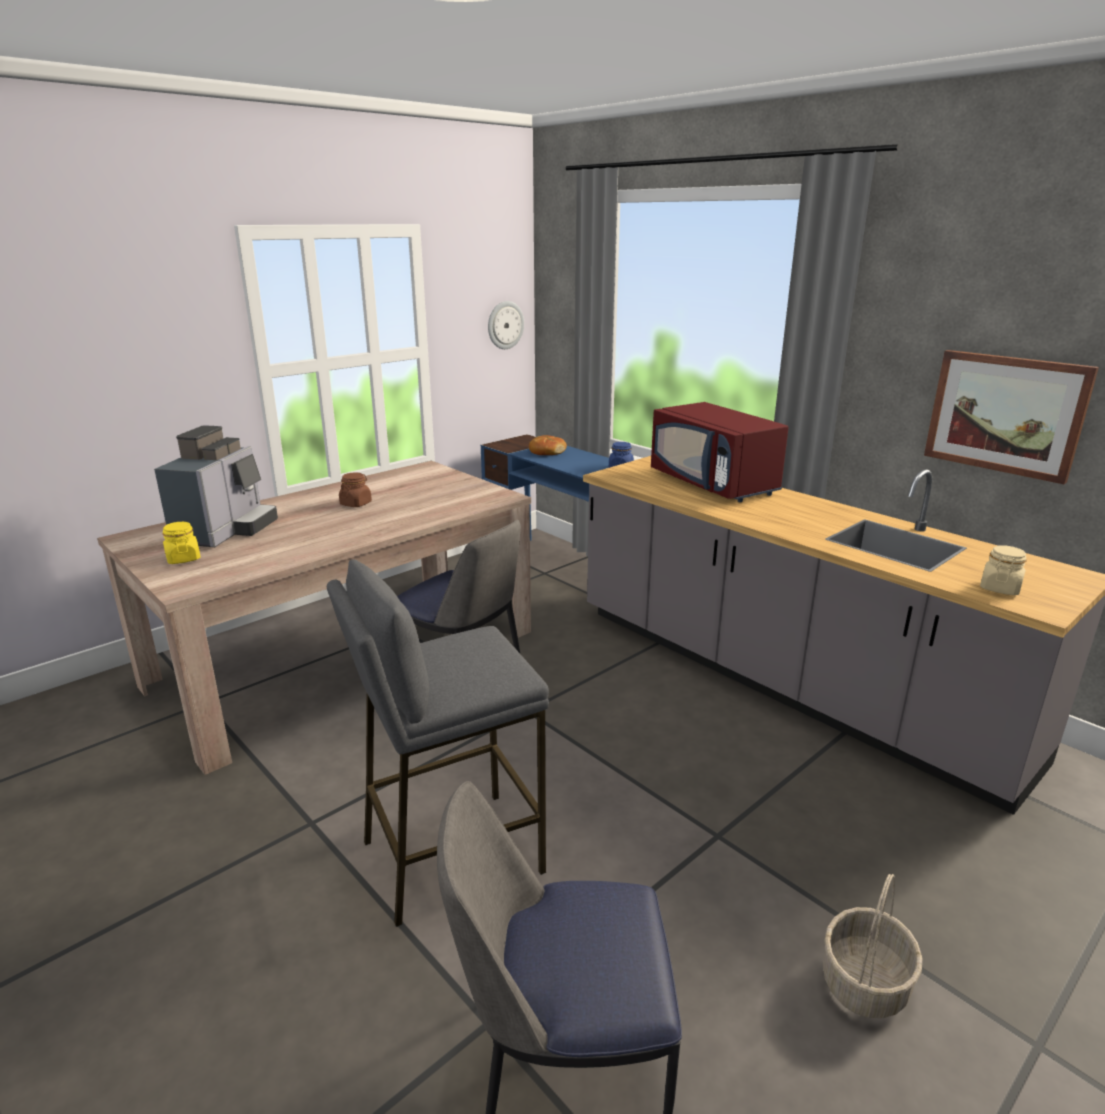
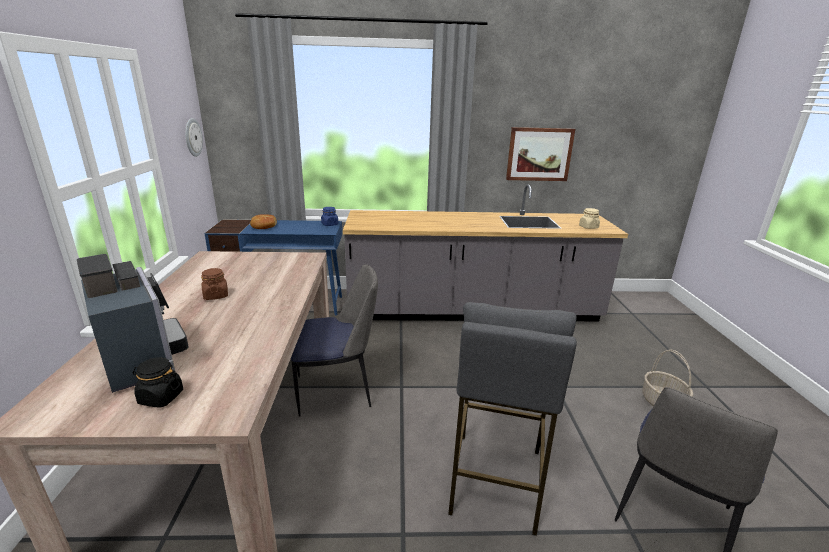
camera: 50 degrees left, 0 degrees up
(183, 559) = (161, 397): yellow jar -> black jar
(714, 484) = (414, 217): red microwave -> none

